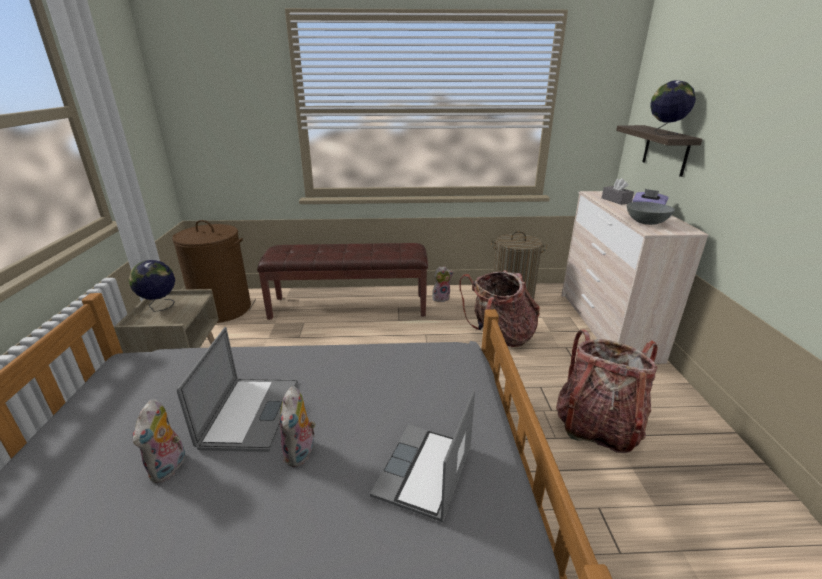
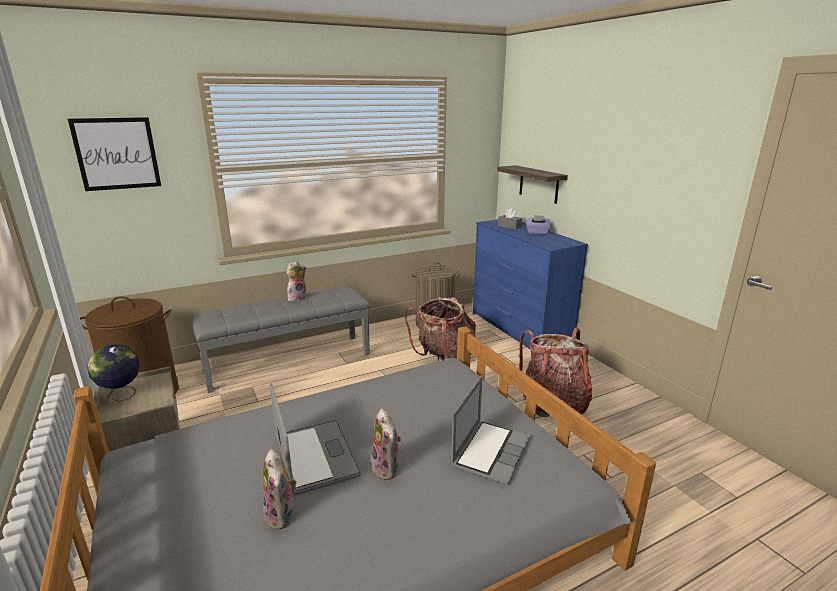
camera: 25 degrees left, 5 degrees down
(215, 90) = (117, 154): none -> picture
(349, 306) = (288, 361): brown bench -> grey bench
(425, 473) = (490, 451): laptop -> laptop turned 150 degrees counterclockwise
(441, 298) = (373, 336): plush toy -> plush toy (297, 298)
(606, 325) = (518, 330): beige dresser -> blue dresser
(647, 222) = (544, 240): grey bowl -> none
(664, 133) = (539, 172): globe -> none

